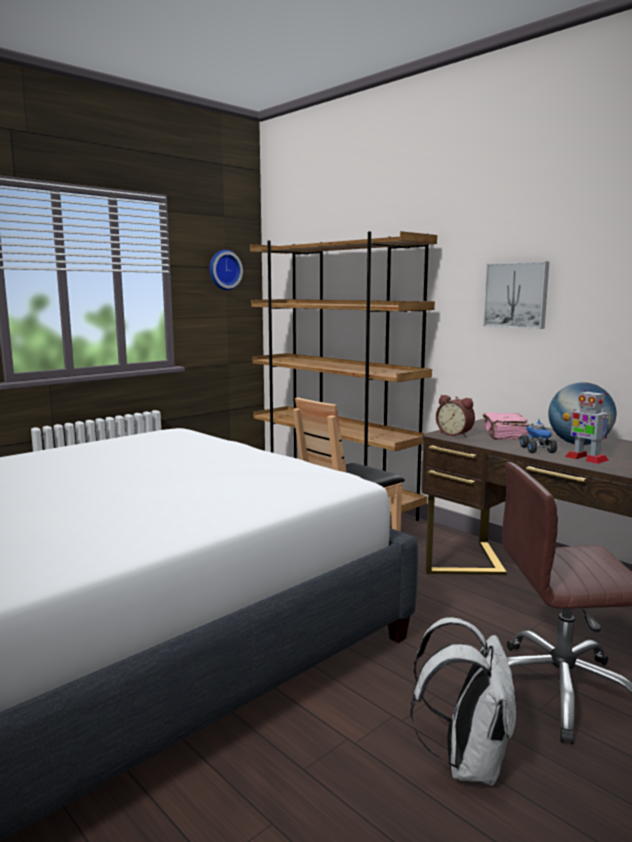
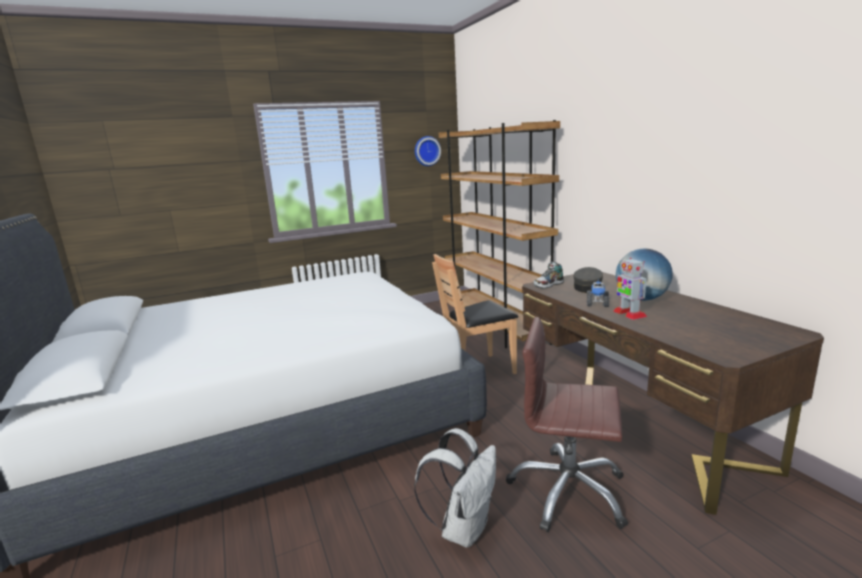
camera: 20 degrees right, 5 degrees up
(455, 434) = (548, 285): alarm clock -> shoe
(504, 435) = (587, 287): pink book -> grey cap
(516, 295) = (616, 170): picture -> none

